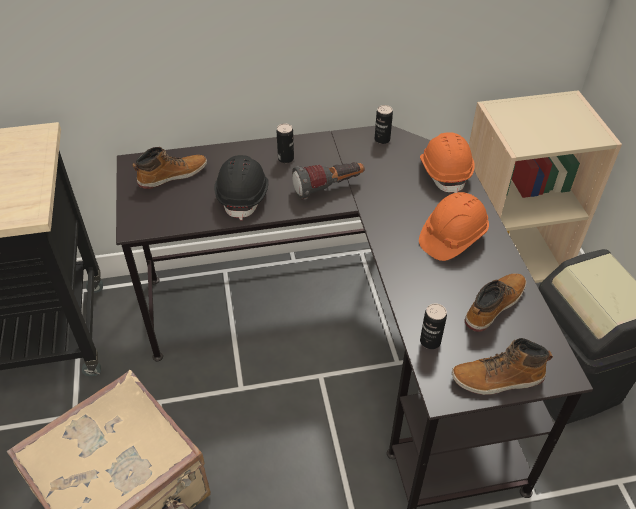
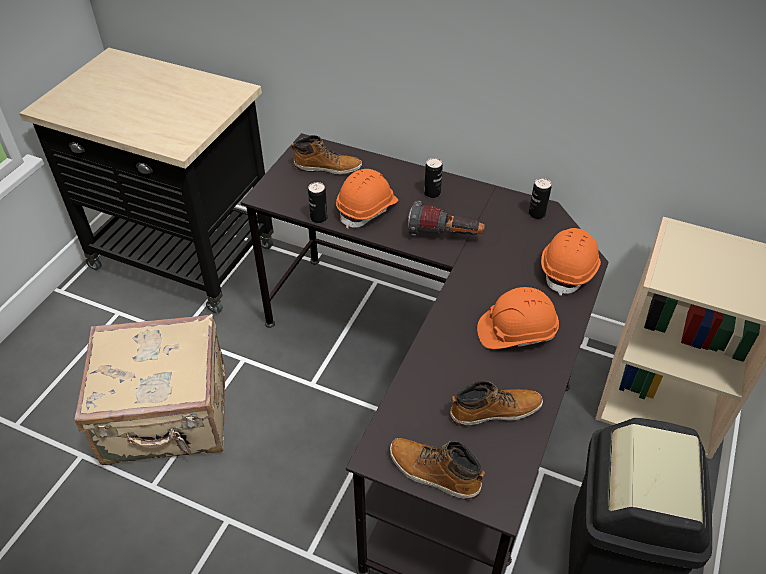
camera: 35 degrees right, 0 degrees up
(243, 196) = (367, 209): black hard hat -> orange hard hat
(430, 341) = (406, 408): can -> can (319, 218)

